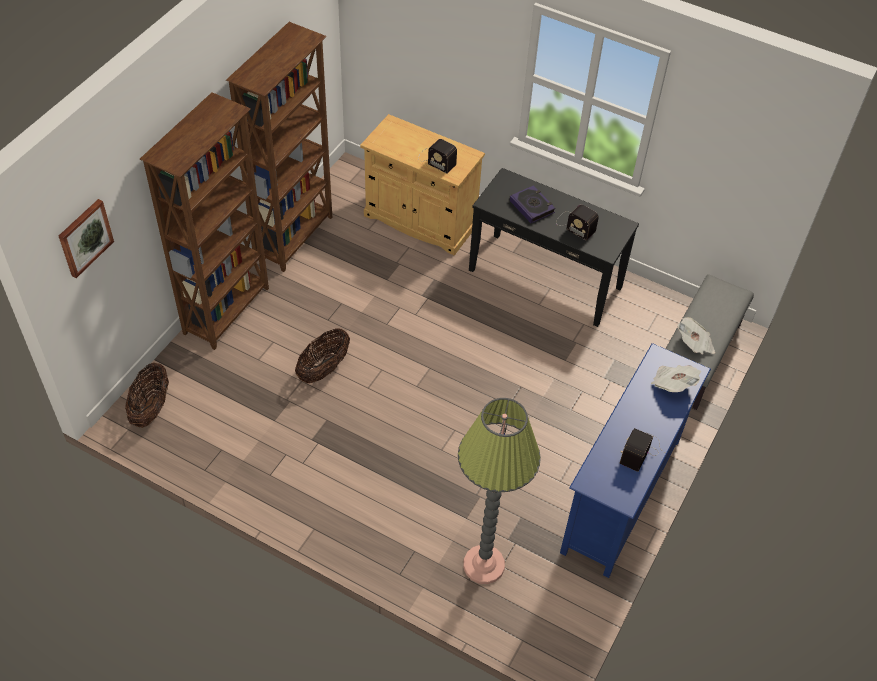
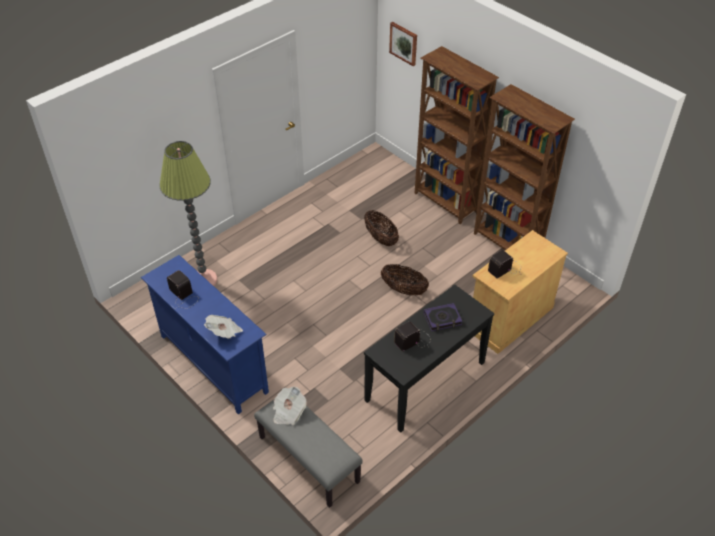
camera: 110 degrees right, 5 degrees down
(151, 408) = (379, 163): basket -> basket (404, 290)

